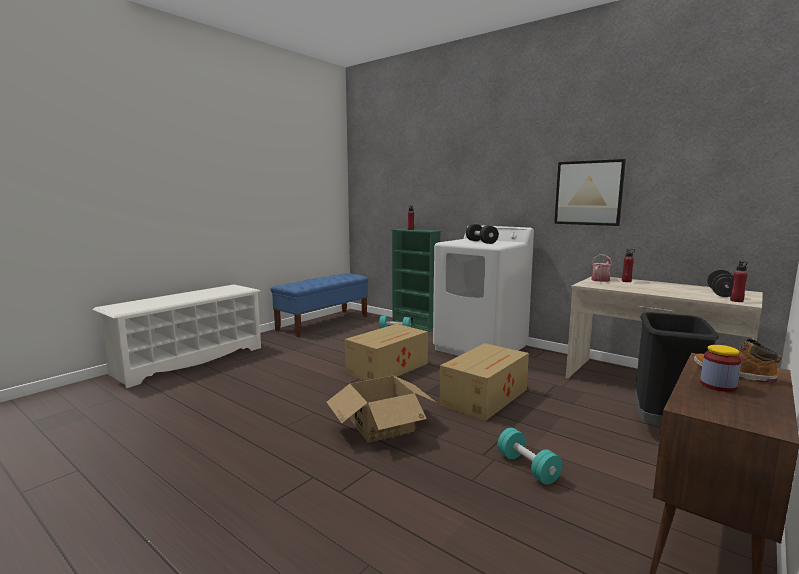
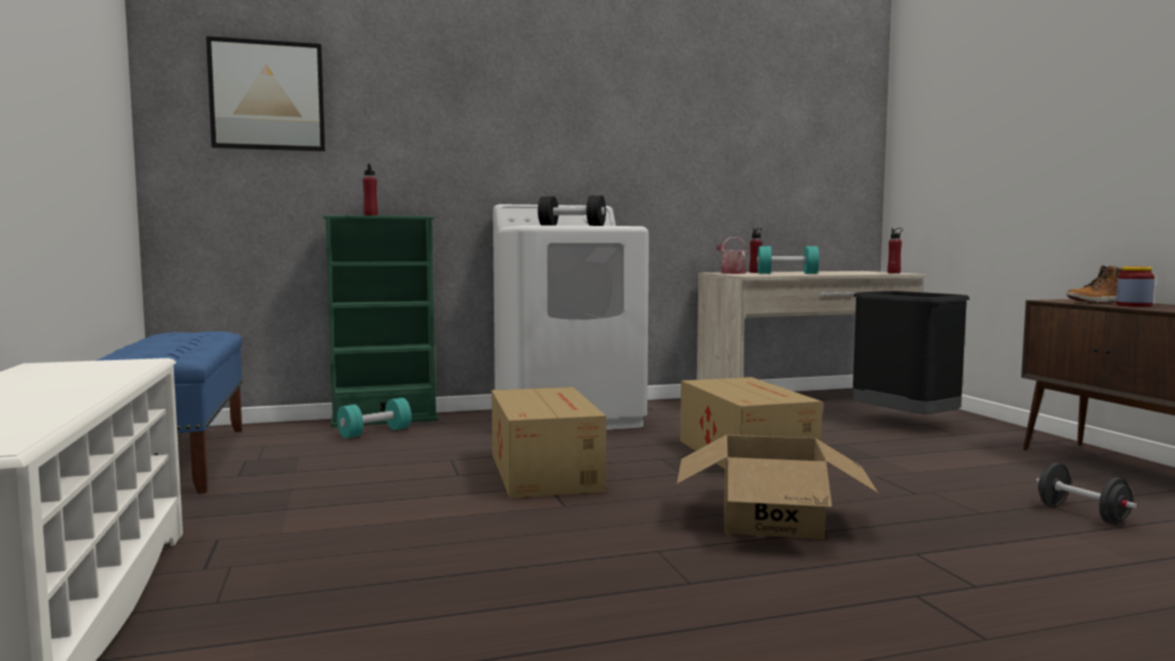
camera: 55 degrees left, 5 degrees down
(527, 467) = (963, 485): turquoise dumbbell -> turquoise dumbbell (787, 273)
(588, 193) = (681, 154): picture -> picture (267, 96)
(721, 294) = (858, 272): black dumbbell -> black dumbbell (1082, 514)

